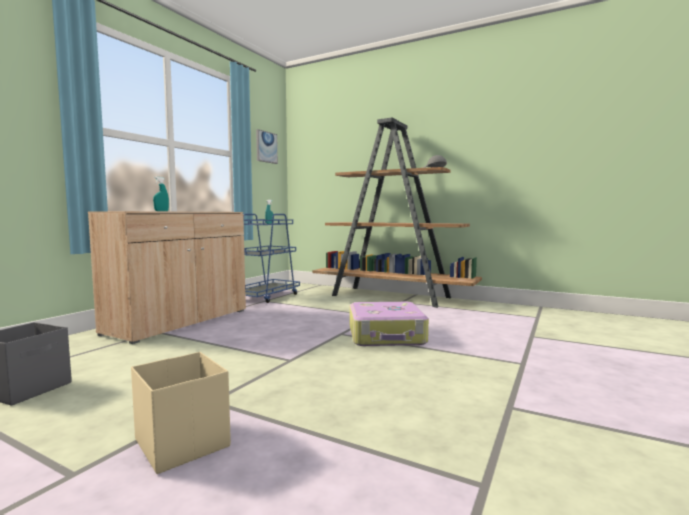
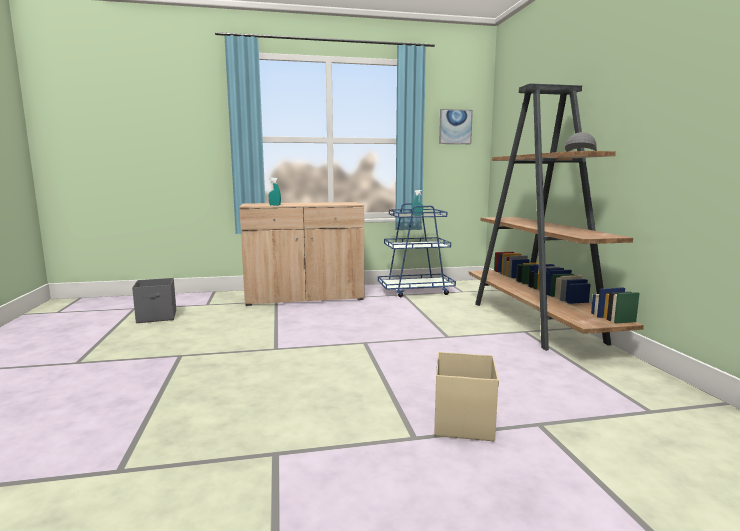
camera: 50 degrees right, 5 degrees up
(182, 442) = (122, 369): beige storage box -> beige storage box (464, 422)
(387, 335) = (392, 358): suitcase -> none

